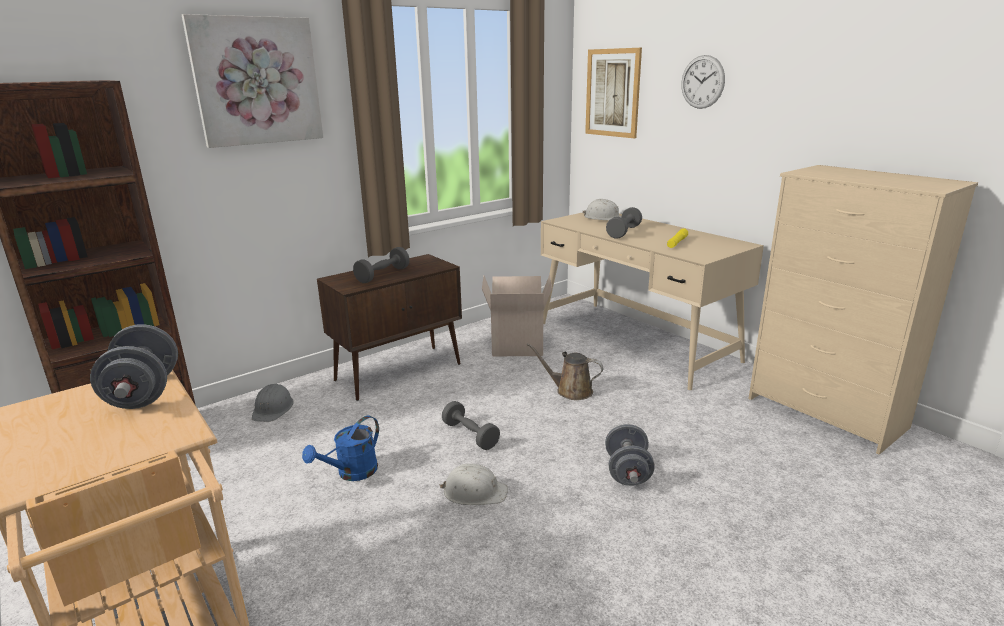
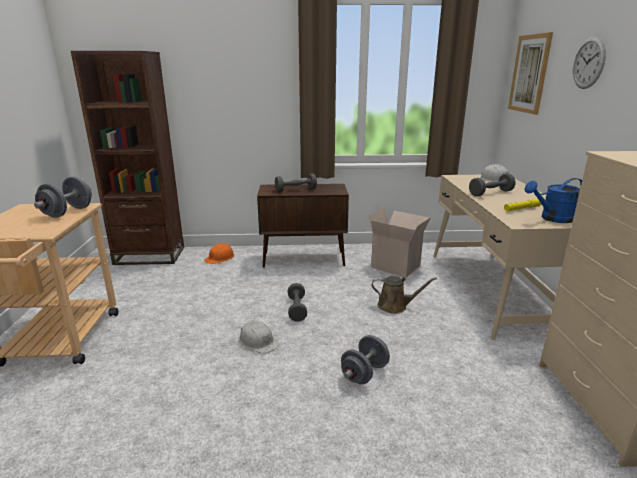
camera: 35 degrees right, 0 degrees up
(256, 81) = (242, 55): picture -> none
(273, 408) = (220, 258): grey hard hat -> orange hard hat
(351, 473) = (213, 304): blue watering can -> blue watering can (552, 219)
(570, 391) = (395, 306): brown watering can -> brown watering can turned 135 degrees clockwise

